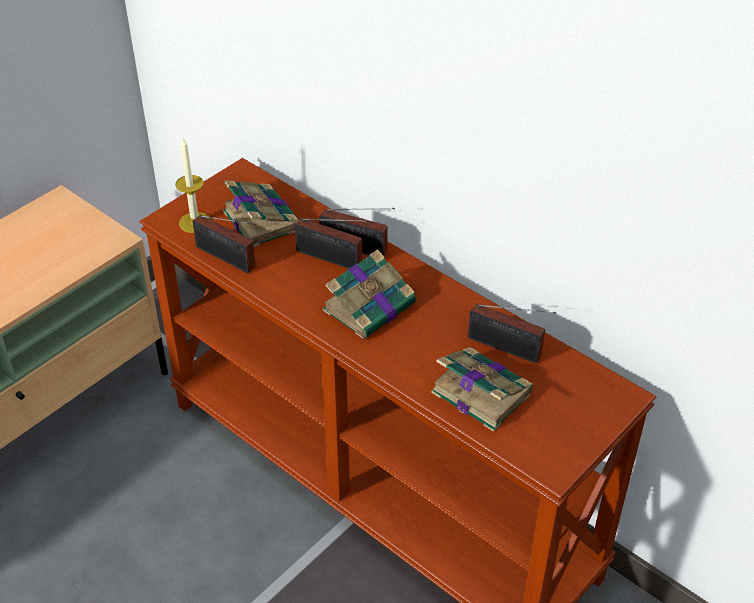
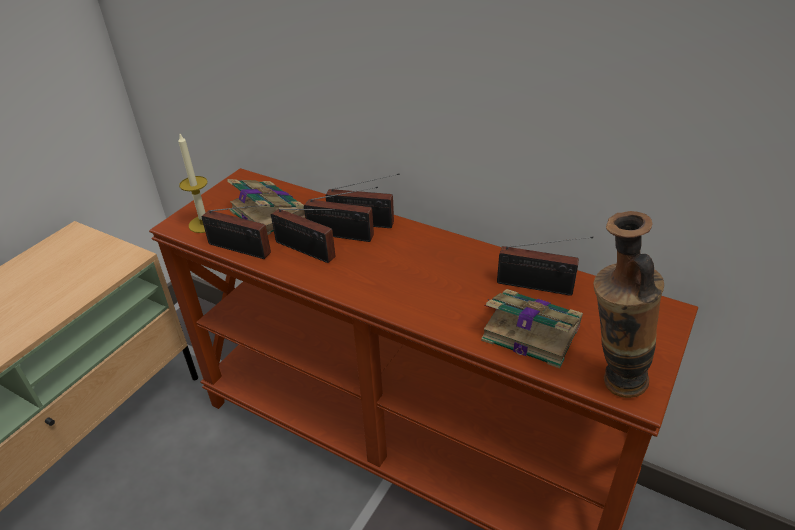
camera: 10 degrees left, 5 degrees down
(292, 271) = (307, 251): none -> radio
(371, 306) = (393, 269): book -> none
(533, 452) = (609, 383): none -> vase

